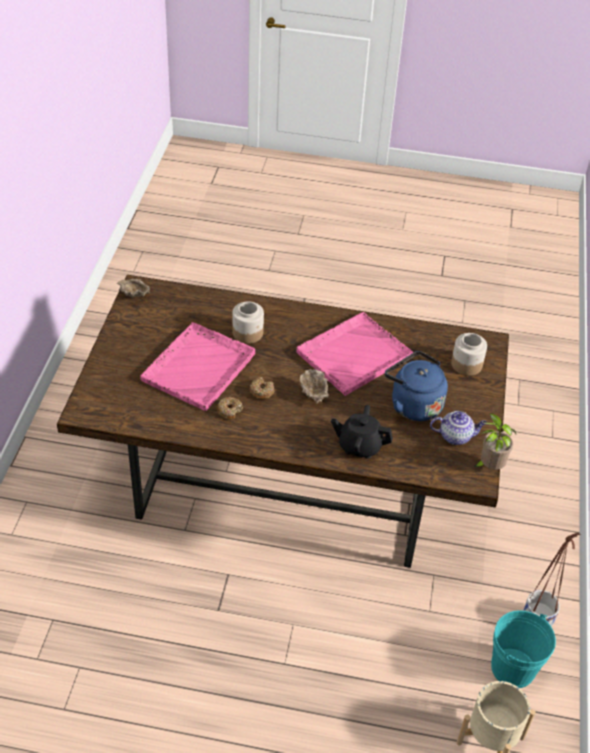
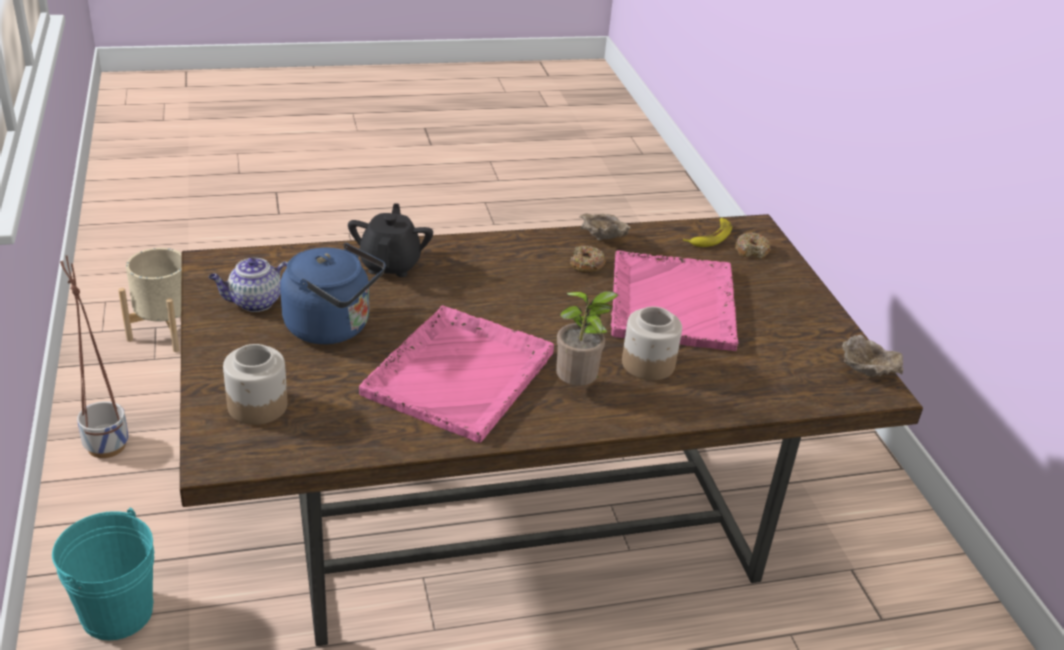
camera: 155 degrees right, 10 degrees down
(123, 412) = (710, 236): none -> banana
(261, 391) = (563, 294): donut -> donut (751, 251)
(313, 394) = (488, 306): beige bowl -> beige bowl (602, 240)
(359, 446) = (390, 264): black teapot -> black teapot turned 75 degrees counterclockwise
(489, 466) = (197, 279): potted plant -> potted plant (578, 386)
(513, 668) = (141, 391): turquoise bucket -> turquoise bucket (117, 612)

